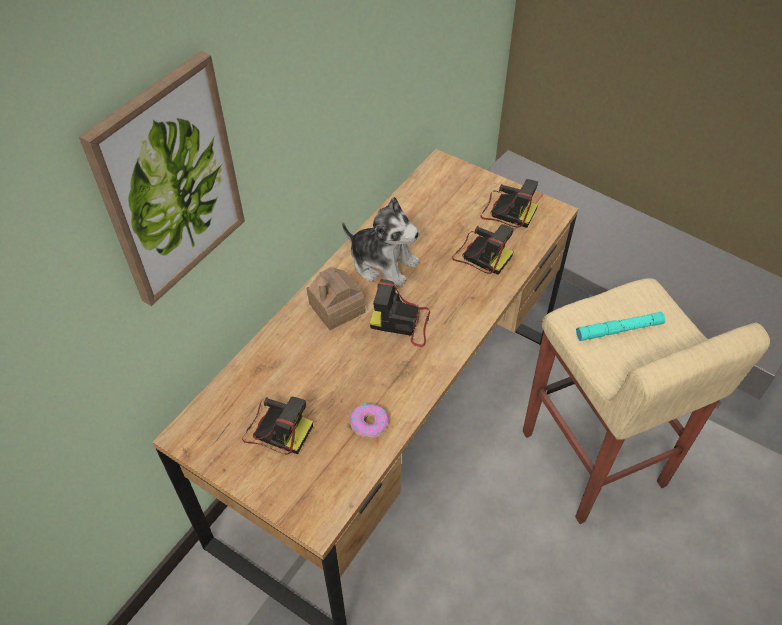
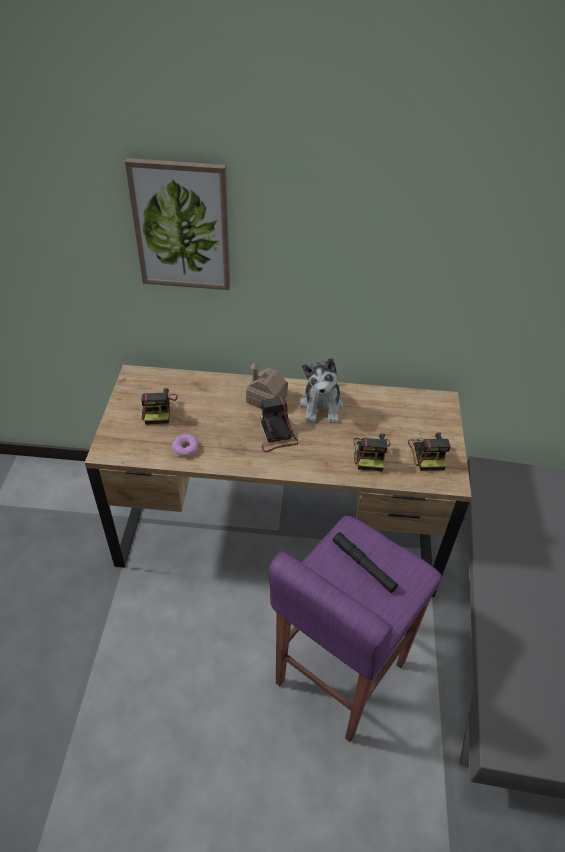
camera: 60 degrees right, 5 degrees down
(592, 461) = (338, 673): beige stool -> purple stool
(619, 330) = (363, 565): turquoise flashlight -> black flashlight

